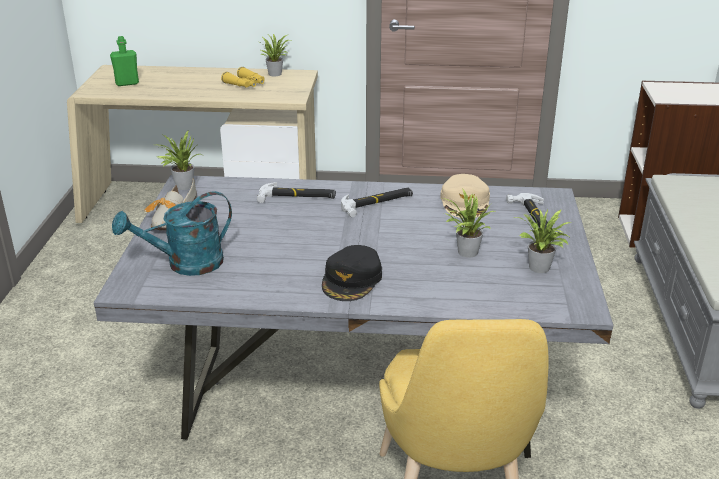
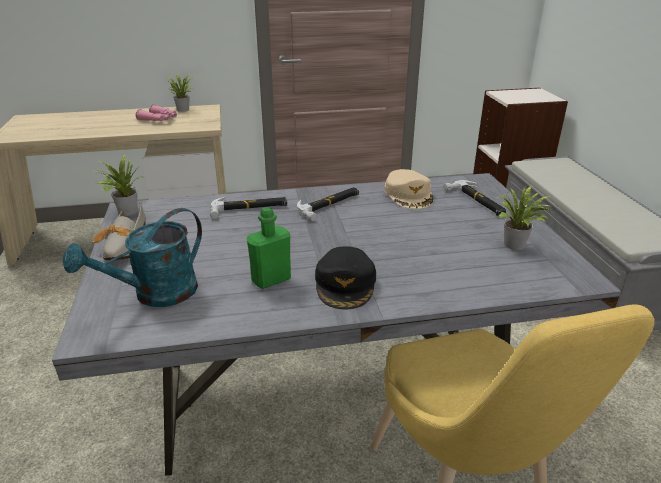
camera: 15 degrees left, 0 degrees up
(127, 83) = (43, 127): green bottle -> green bottle (271, 279)
(246, 84) = (159, 119): yellow binoculars -> pink binoculars
(465, 252) = (438, 240): potted plant -> none

